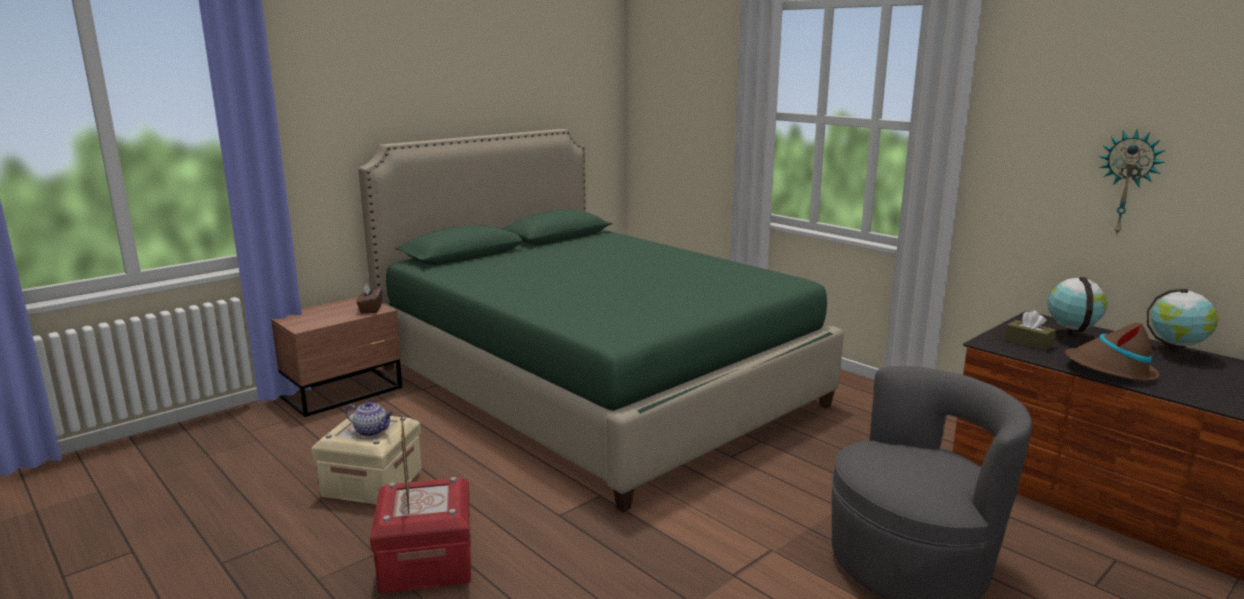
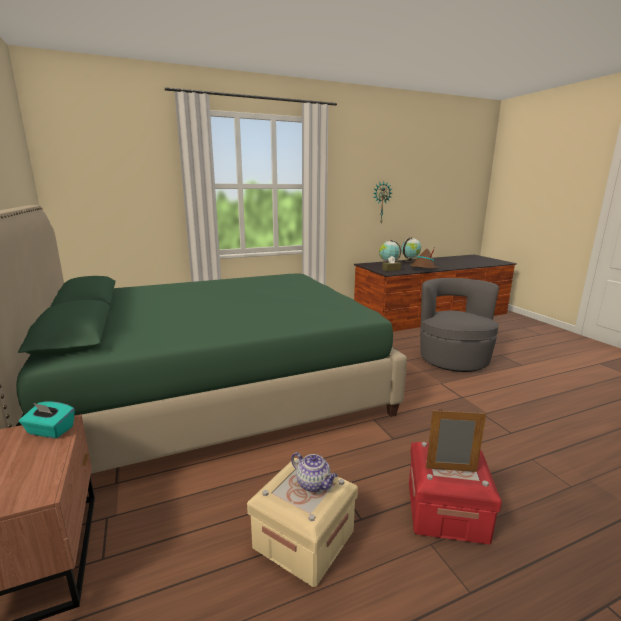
camera: 70 degrees left, 0 degrees up
(370, 309) = (50, 431): brown tissue box -> turquoise tissue box
(372, 431) = (314, 484): teapot -> teapot turned 90 degrees clockwise

